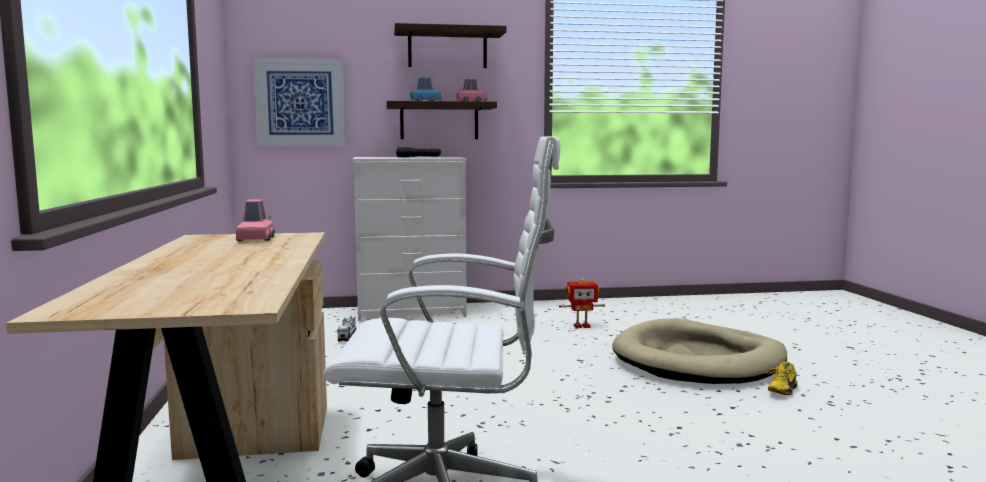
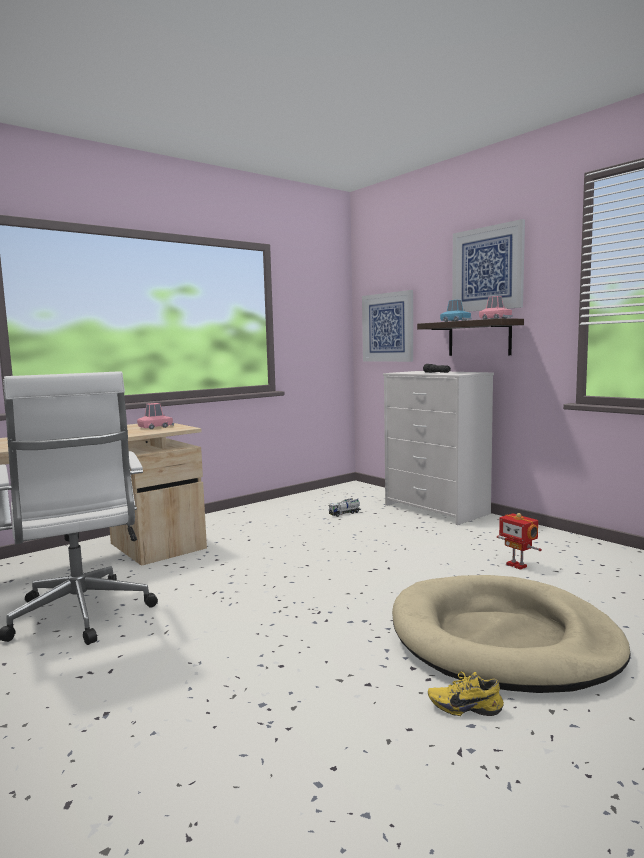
camera: 60 degrees right, 0 degrees up
(447, 49) = (487, 269): shelf -> picture

